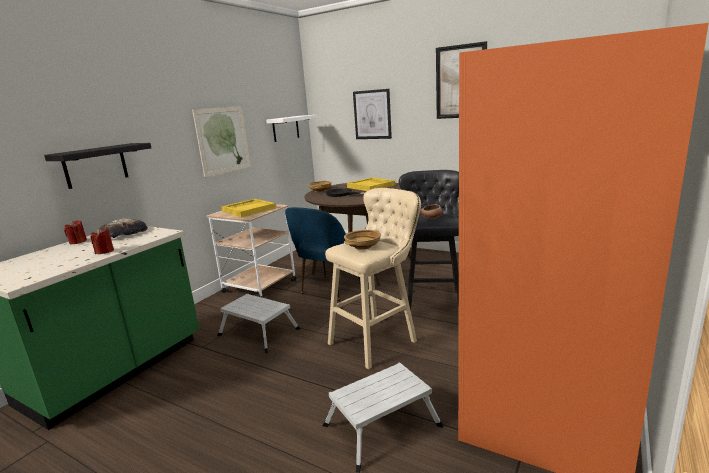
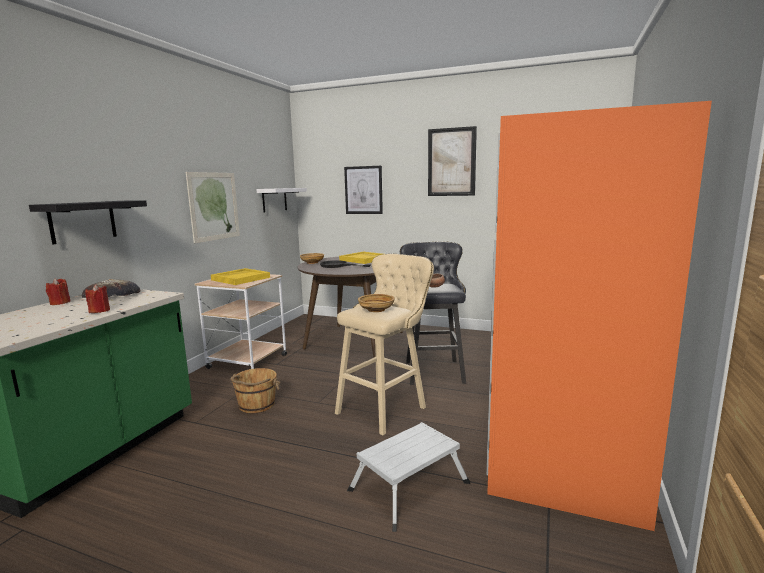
camera: 10 degrees left, 5 degrees down
(258, 332) = (256, 405): white step ladder -> brown bucket
(328, 290) = (324, 363): blue chair -> none

